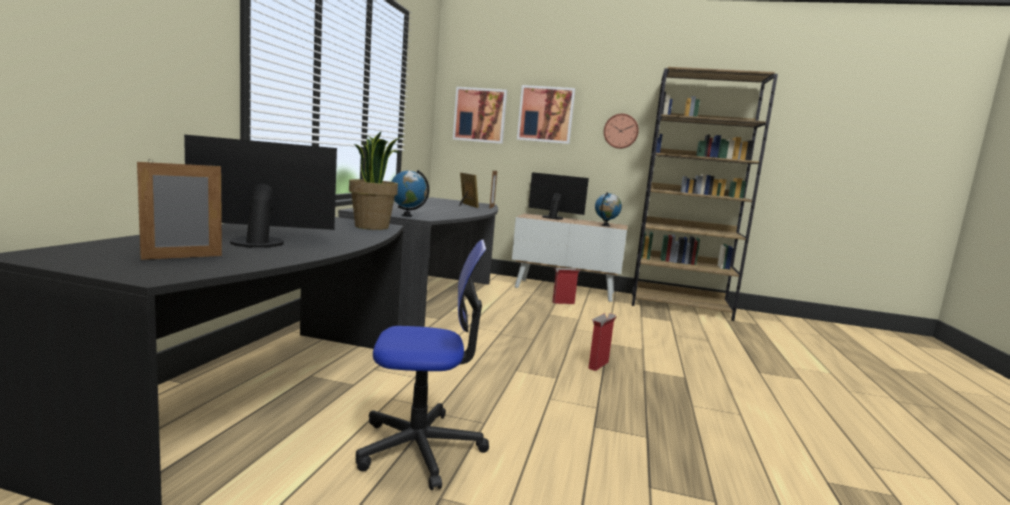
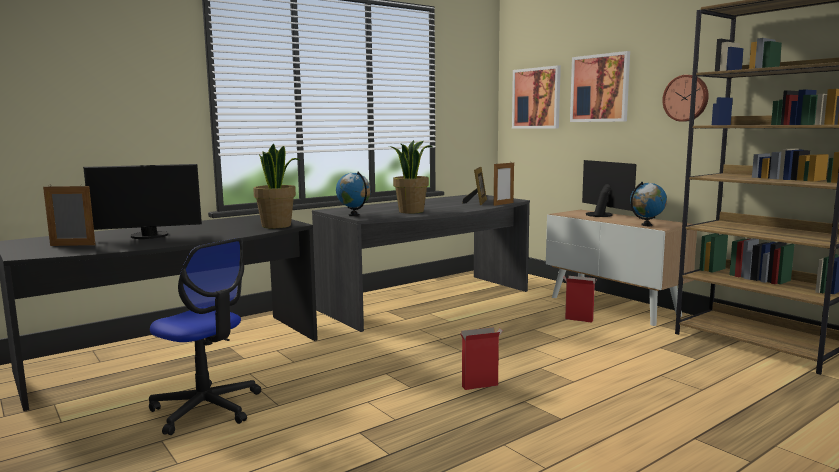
camera: 40 degrees right, 0 degrees up
(258, 241) = (149, 236): monitor -> monitor turned 135 degrees clockwise
(444, 212) = (411, 211): none -> potted plant

